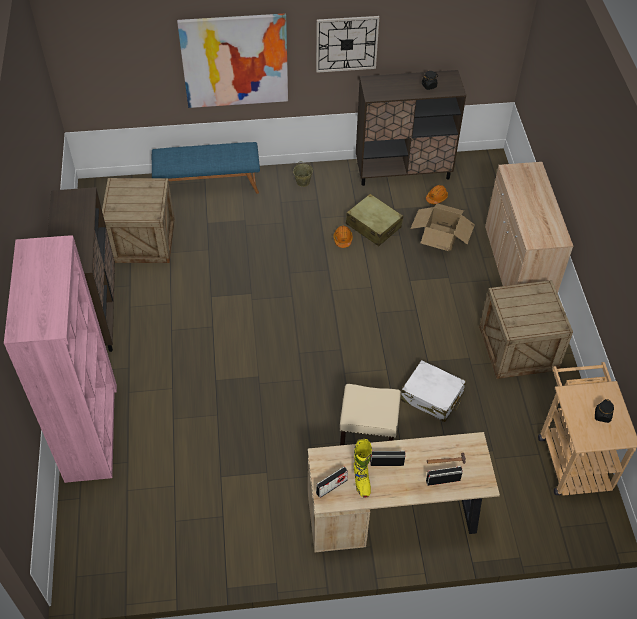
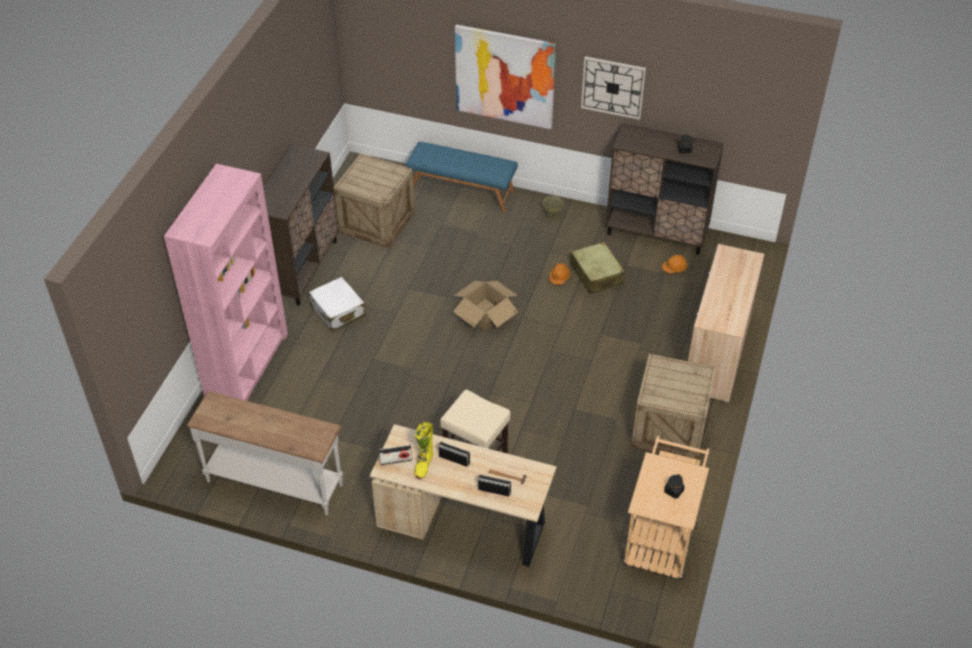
camera: 25 degrees right, 5 degrees down
(188, 546) = (275, 482): none -> white console table
(432, 397) = (559, 440): white suitcase -> white suitcase (338, 311)
(441, 236) = (657, 304): cardboard box -> cardboard box (485, 314)

